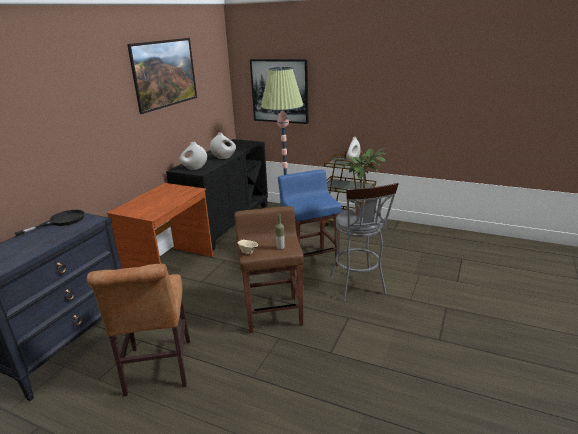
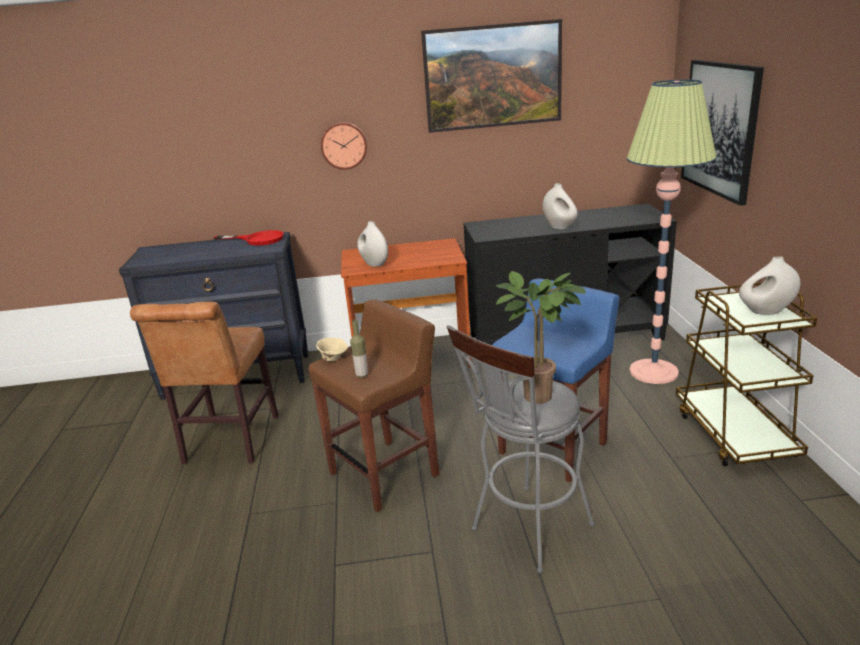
camera: 60 degrees right, 0 degrees up
(61, 221) = (258, 239): black frying pan -> red frying pan
(94, 131) = (343, 145): none -> wall clock
(158, 370) = (229, 443): brown chair -> brown chair turned 45 degrees counterclockwise
(194, 168) = (493, 230): white vase -> white vase (374, 264)

